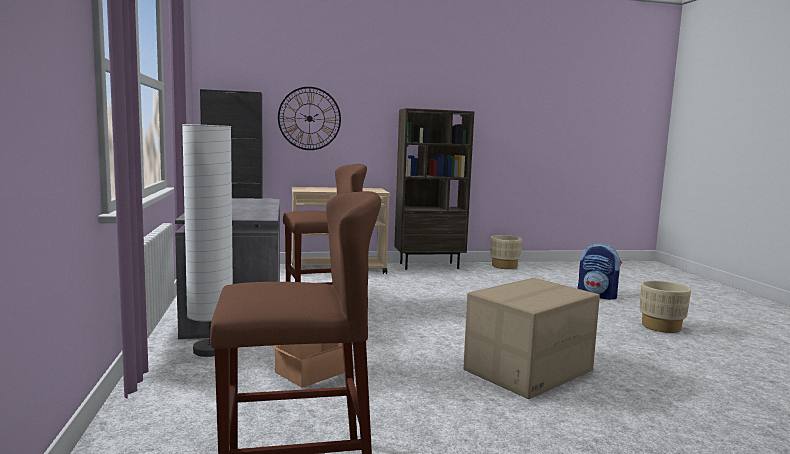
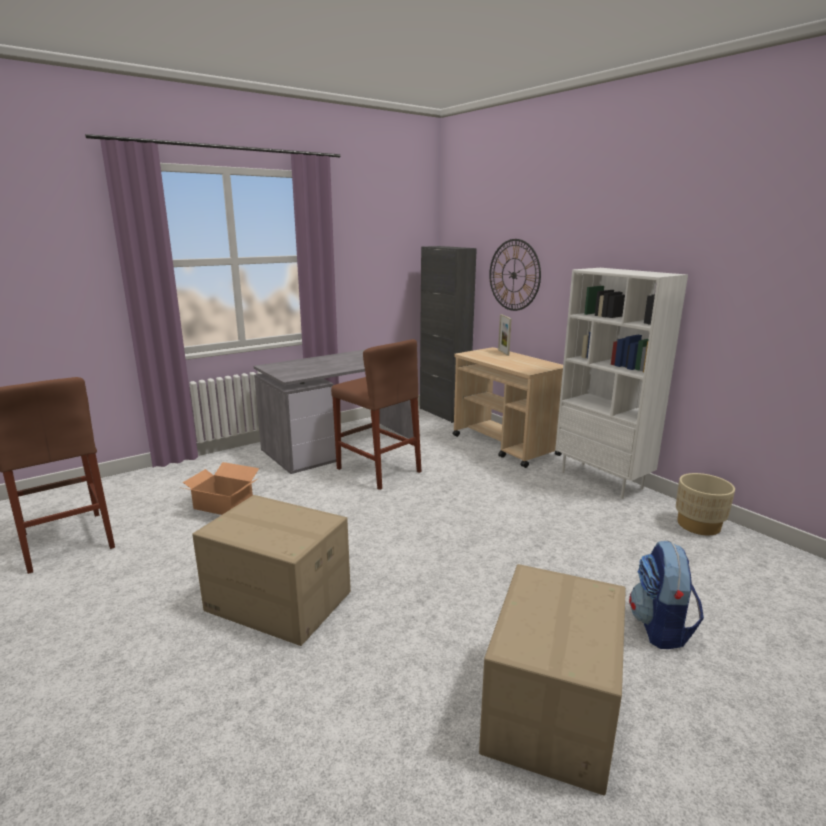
camera: 65 degrees right, 10 degrees up
(210, 350) = (246, 464): white floor lamp -> none
(315, 187) = (503, 352): none -> picture frame
(429, 266) = (602, 480): brown bookcase -> white bookcase
(661, 327) = (552, 711): beige planter -> cardboard box

